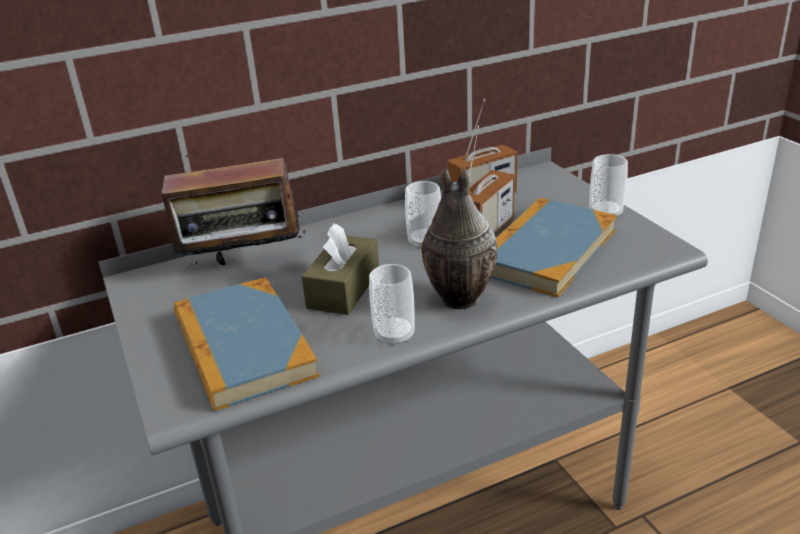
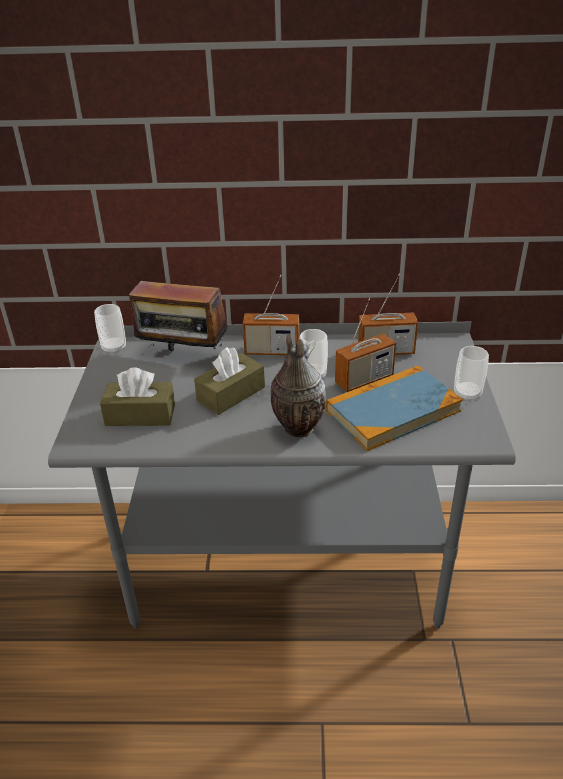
camera: 25 degrees right, 5 degrees up
(243, 346) = (140, 415): book -> brown tissue box
(352, 232) = (272, 351): none -> radio
(394, 336) = (234, 440): cup -> cup (114, 348)

